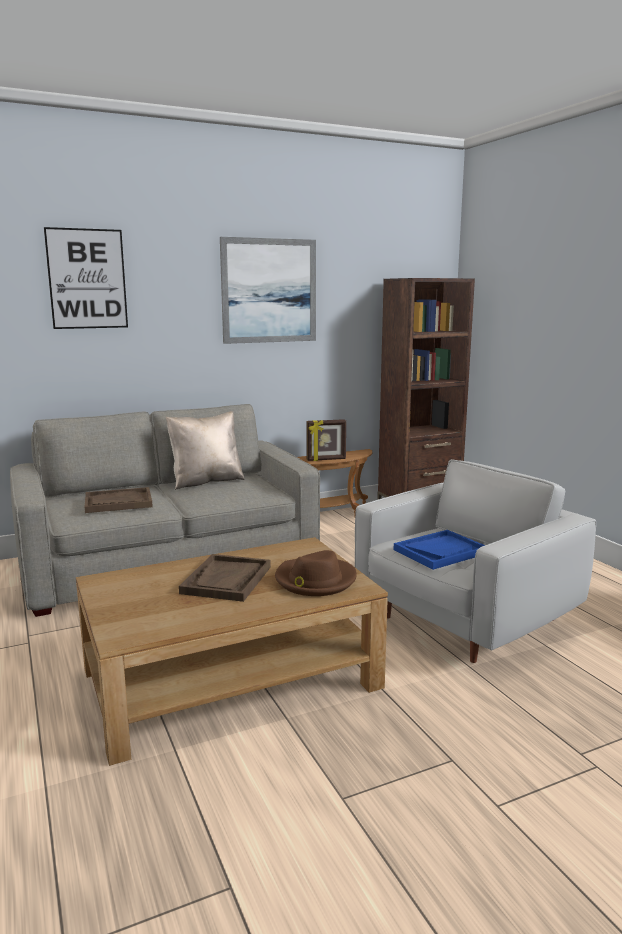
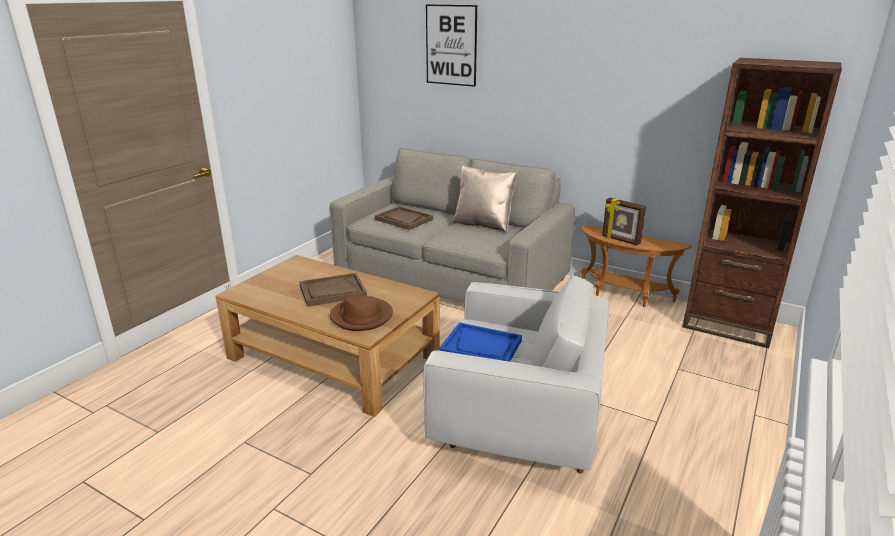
camera: 55 degrees right, 10 degrees up
(269, 291) = (600, 63): picture -> none

